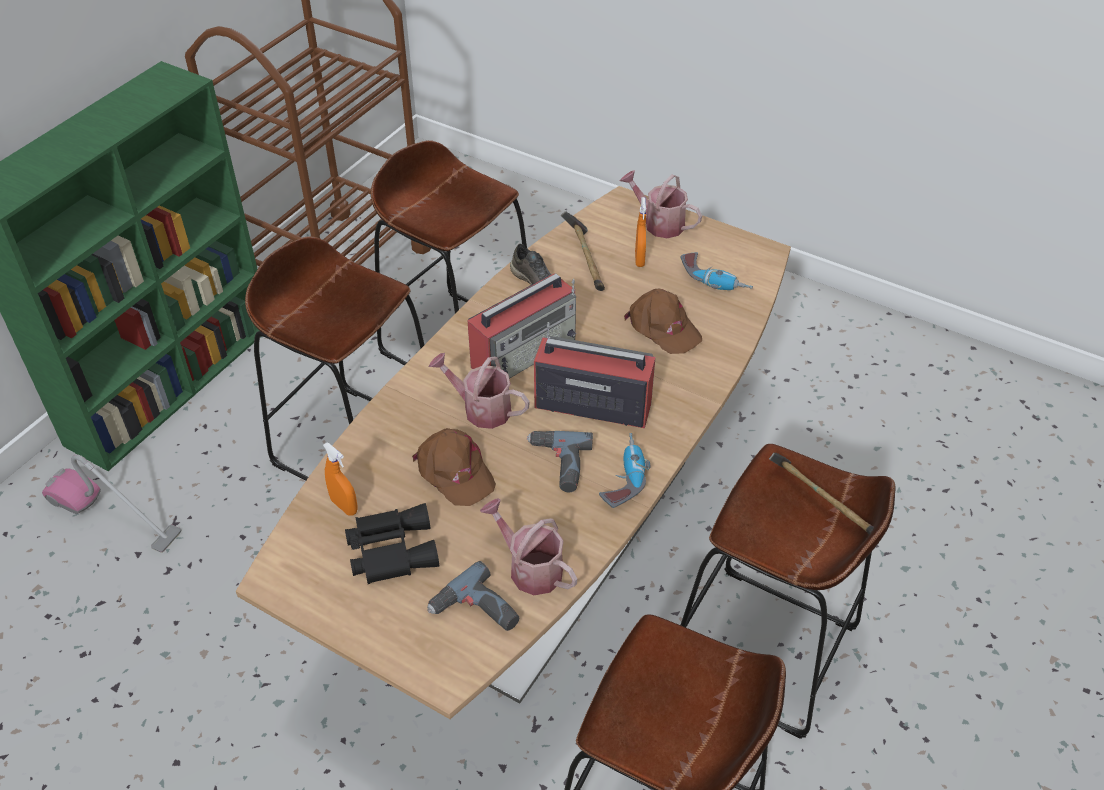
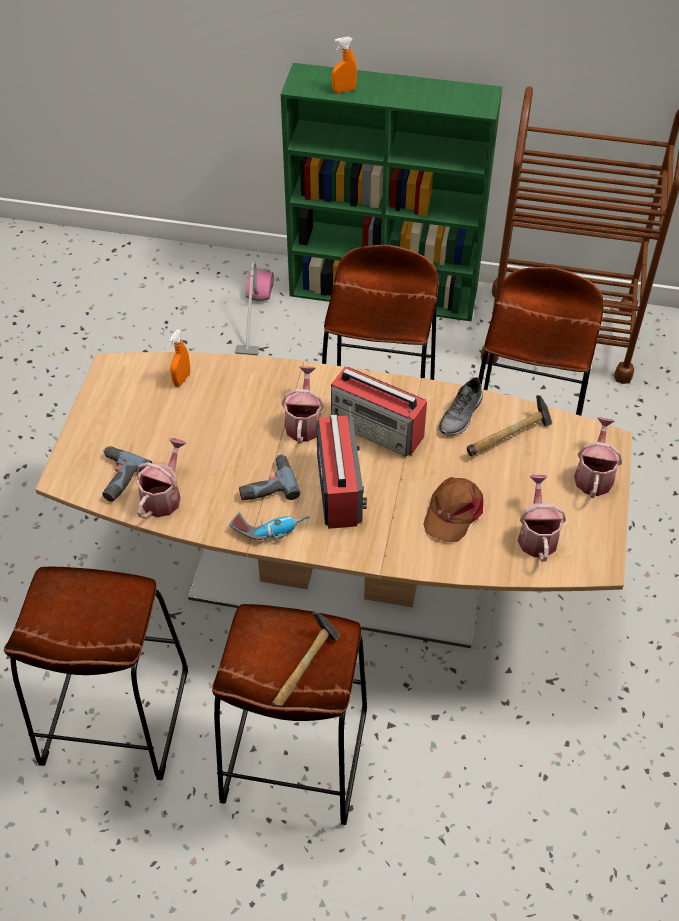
camera: 70 degrees right, 5 degrees up
(390, 549) = (154, 415): black binoculars -> none
(454, 472) = (235, 427): brown cap -> none
(639, 259) = (534, 473): orange spray bottle -> orange spray bottle (344, 90)
(714, 280) = (537, 535): power drill -> watering can

